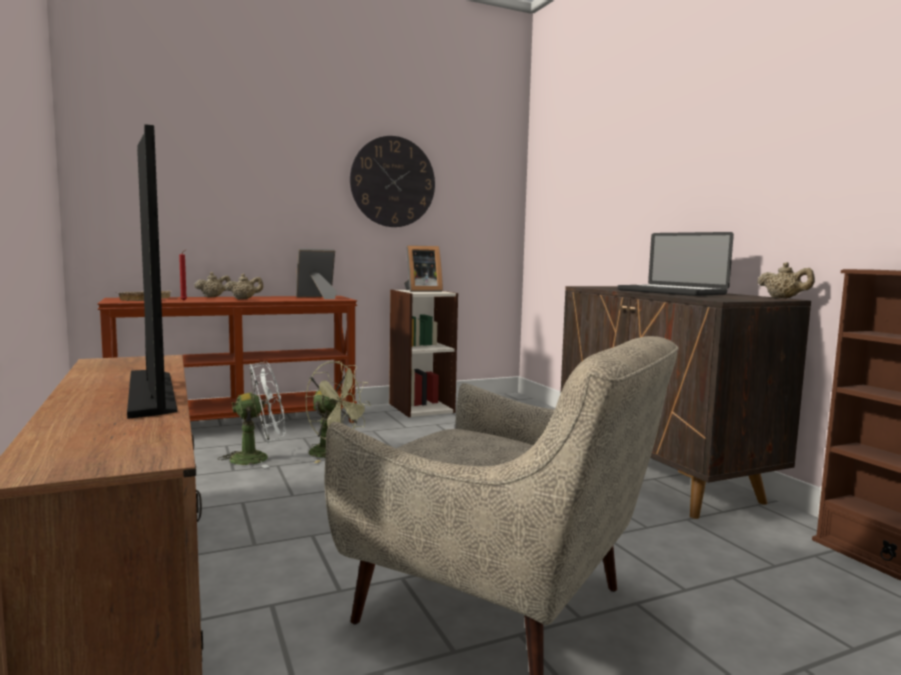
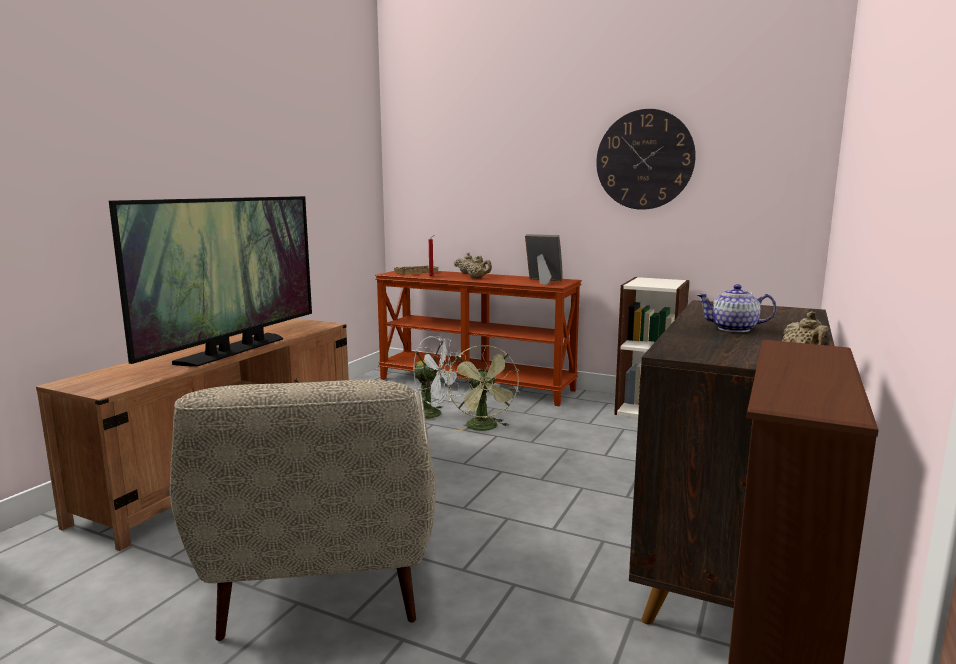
camera: 50 degrees right, 5 degrees up
(421, 291) = (654, 282): picture frame -> none
(671, 292) = (734, 329): laptop -> teapot

